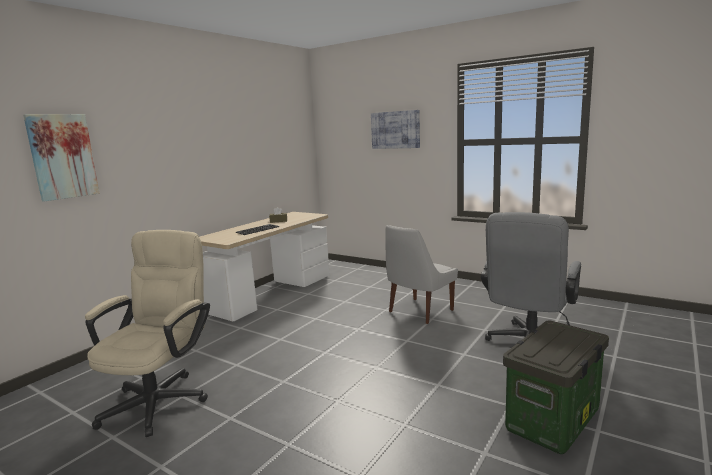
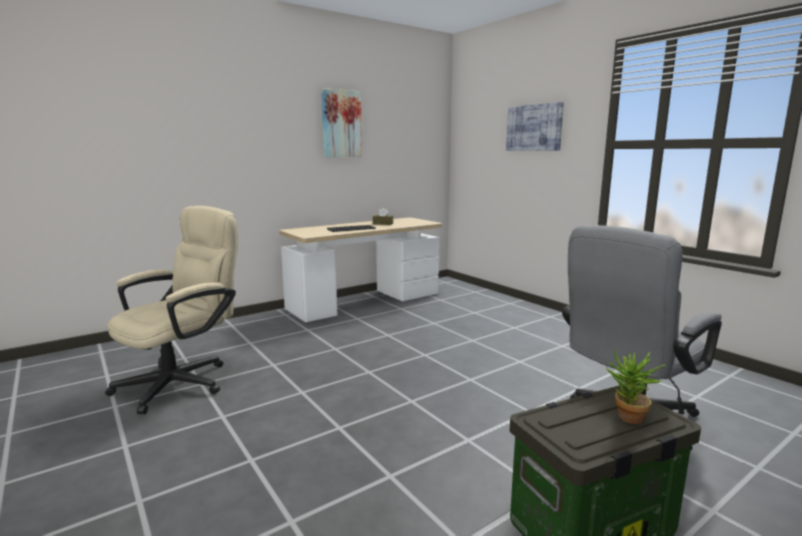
camera: 20 degrees right, 0 degrees up
(62, 156) = (150, 129): picture -> picture (341, 124)
(419, 311) = (510, 350): white chair -> none
(570, 340) = (627, 419): none -> potted plant

